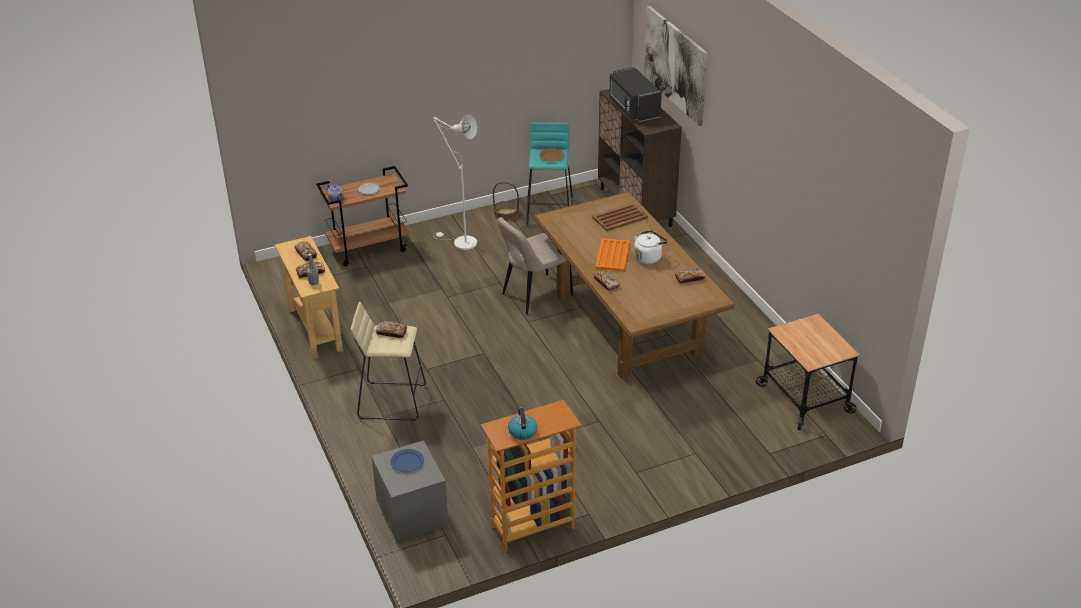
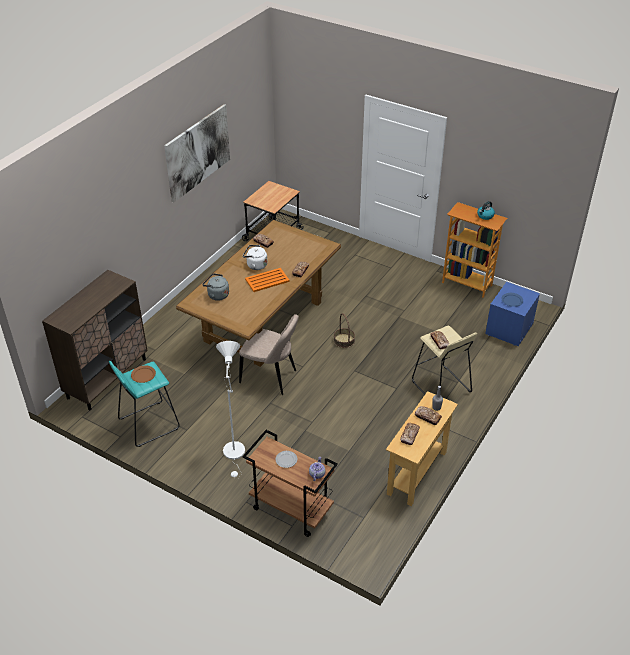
camera: 125 degrees left, 5 degrees up
(411, 513) = (509, 329): grey nightstand -> blue nightstand
(506, 214) = (171, 448): basket -> basket (344, 340)
(620, 218) = (217, 295): brown tray -> grey kettle
(633, 109) = (94, 303): black microwave -> none
(675, 64) = (78, 241): picture -> picture (197, 152)

